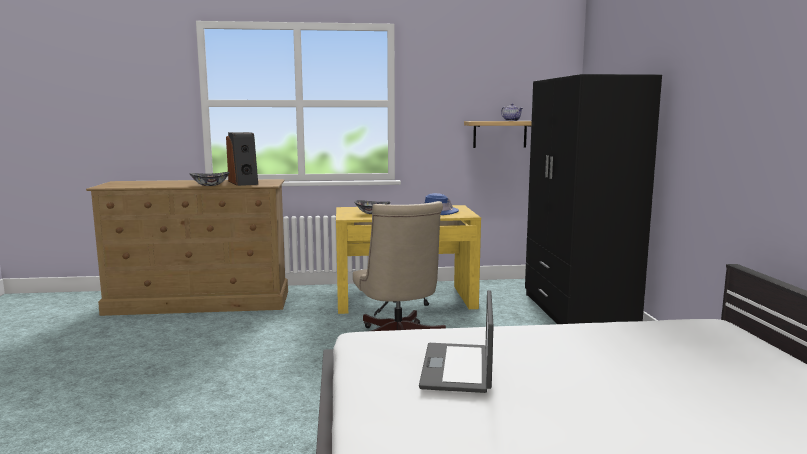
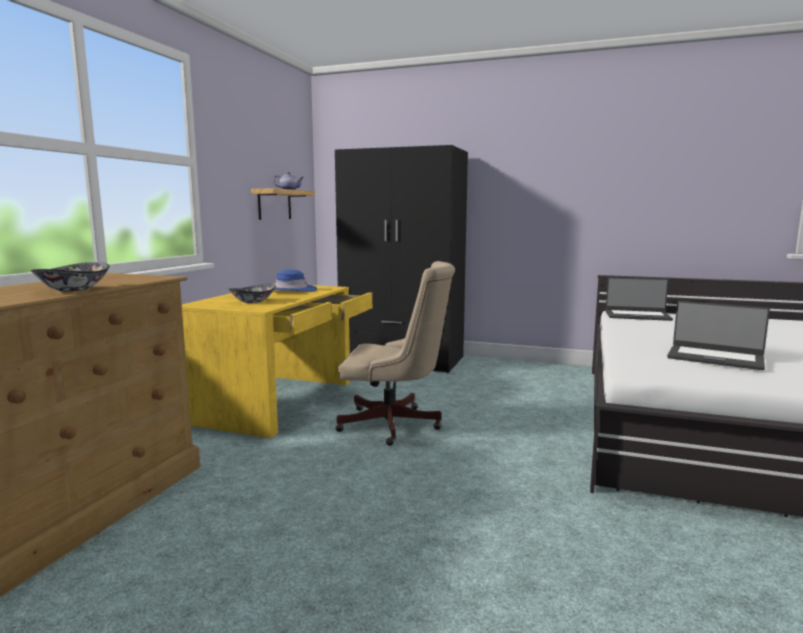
camera: 65 degrees left, 0 degrees up
(244, 183) = (100, 281): speaker -> none
(698, 333) = (637, 315): none -> laptop

